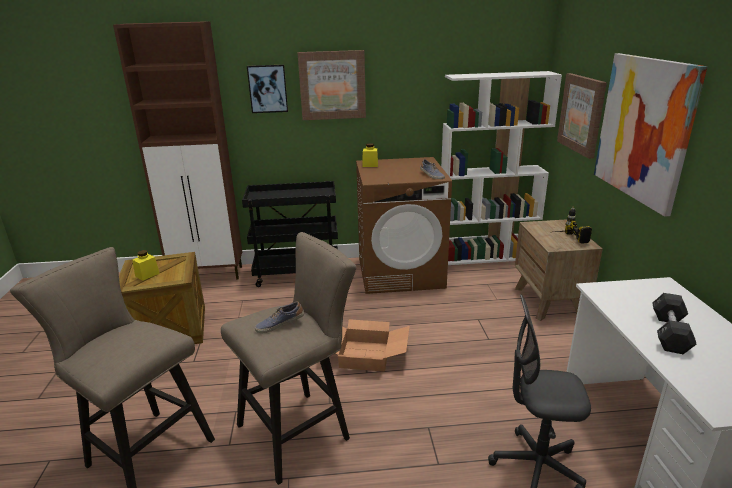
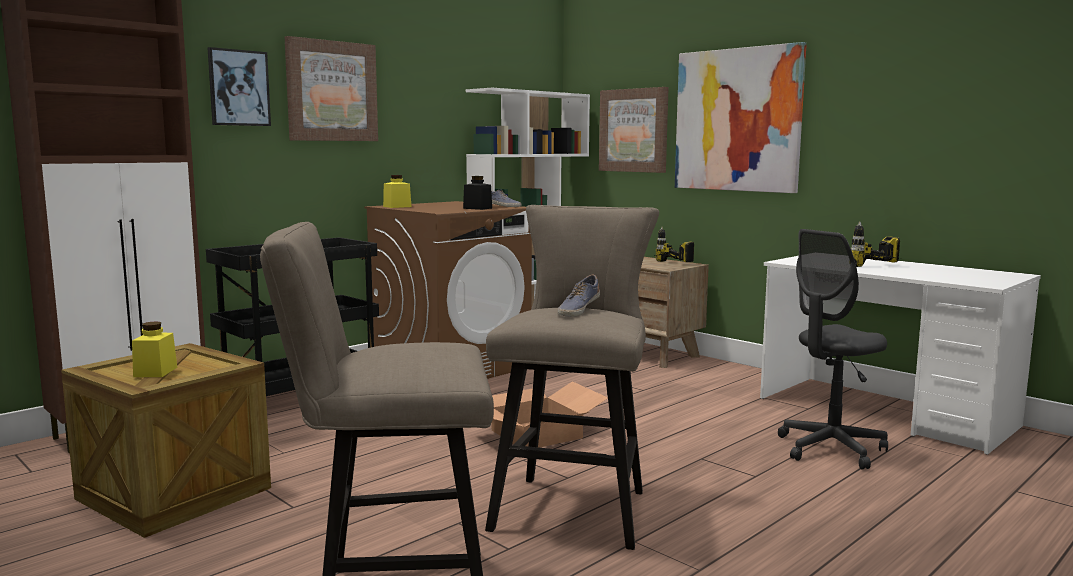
camera: 40 degrees left, 15 degrees down
(408, 177) = (477, 208): none -> black jar
(669, 333) = (884, 268): black dumbbell -> power drill

